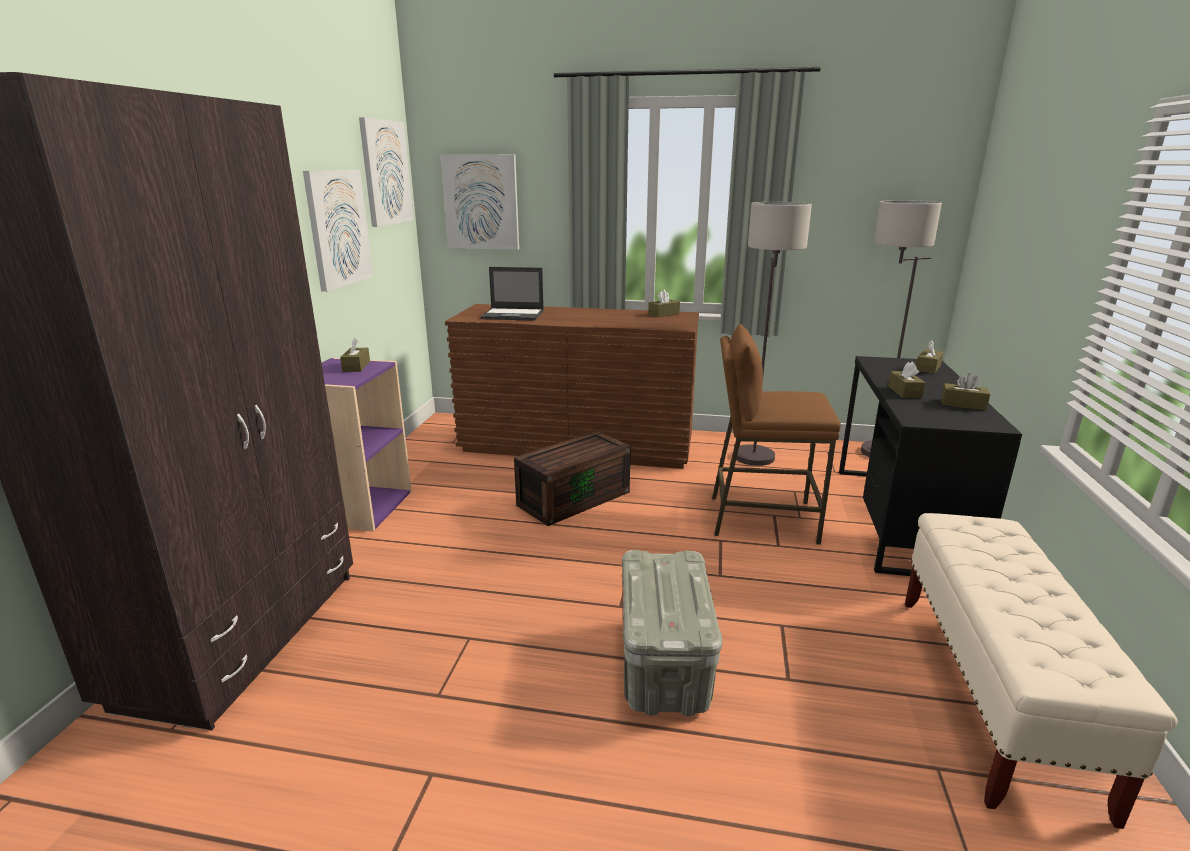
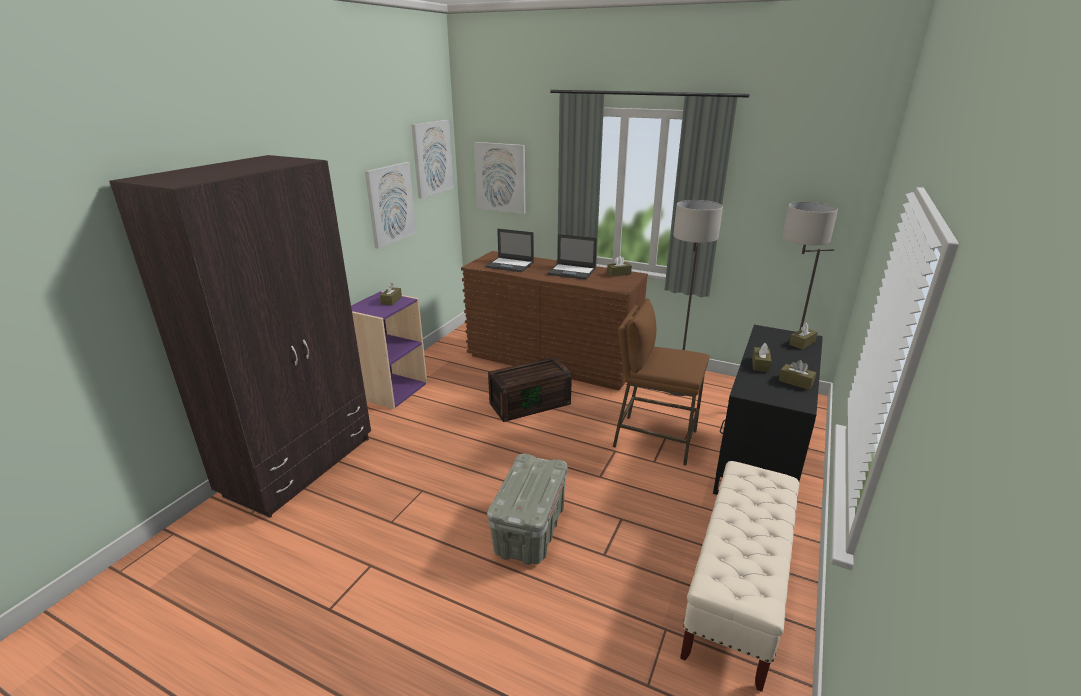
camera: 15 degrees right, 5 degrees up
(602, 316) = (572, 272): none -> laptop

